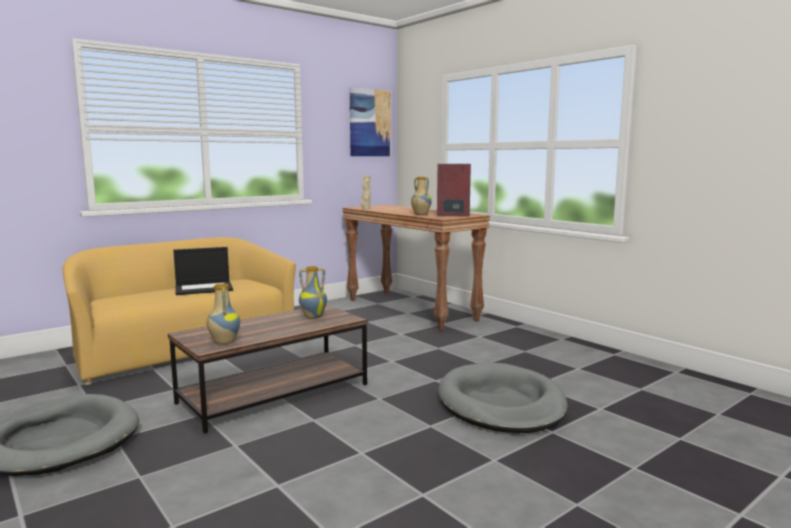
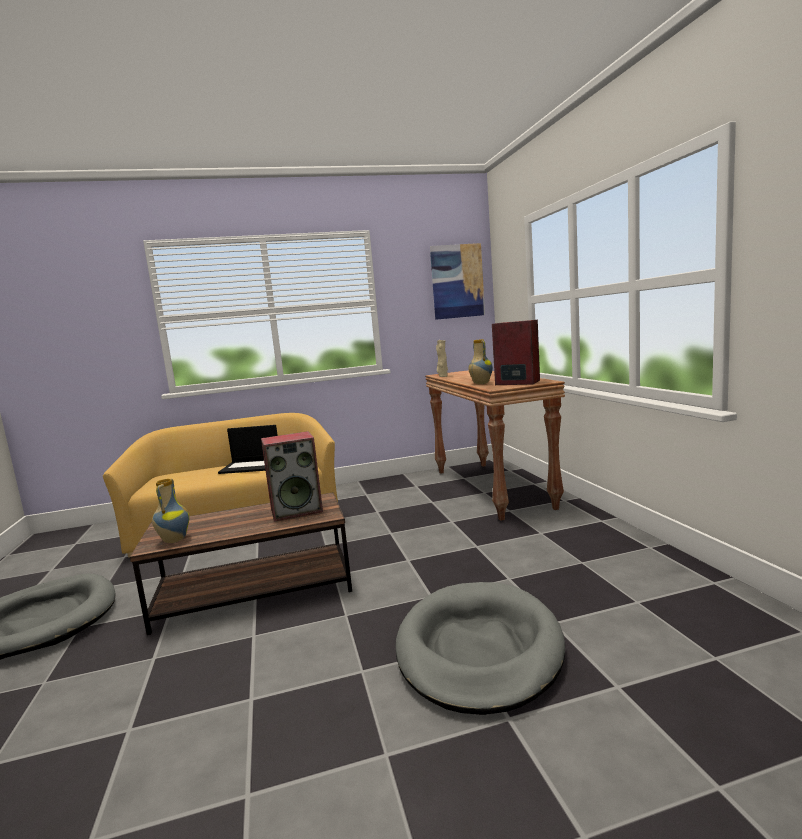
camera: 25 degrees right, 0 degrees up
(313, 317) = (297, 510): vase -> speaker

